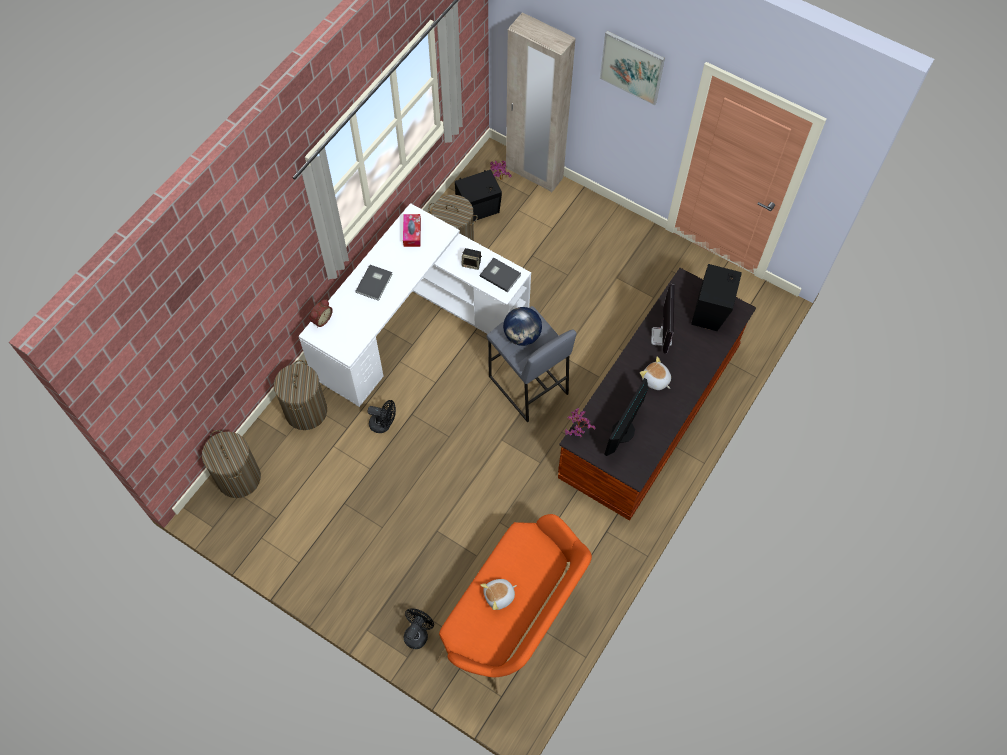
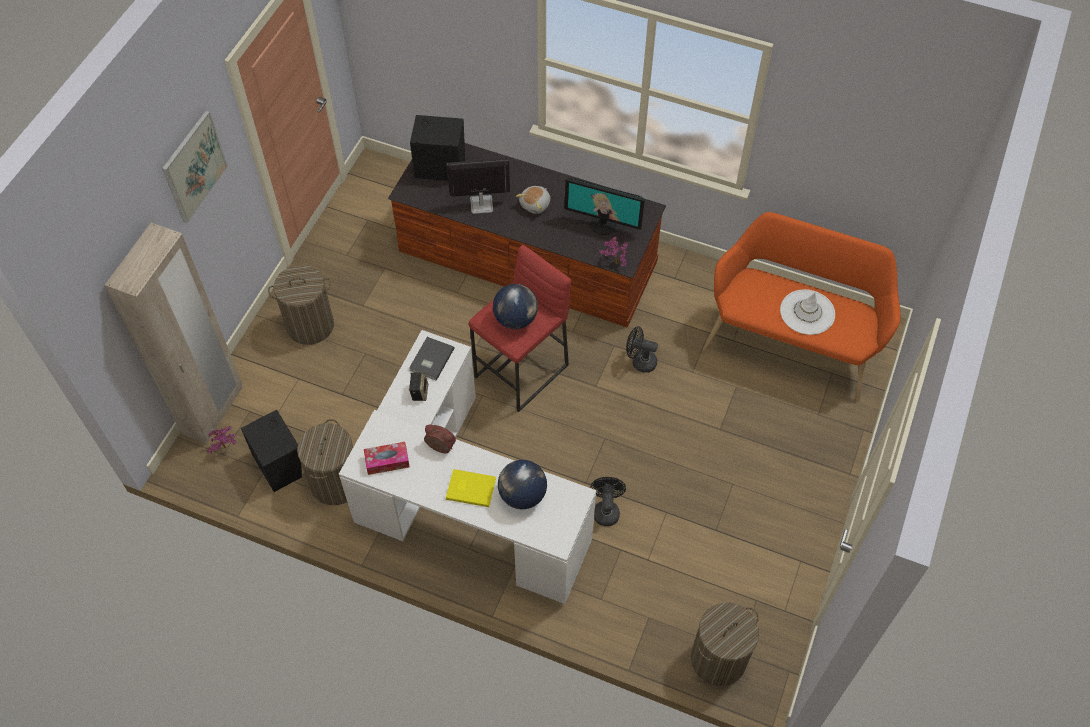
camera: 100 degrees left, 5 degrees down
(306, 411) = (610, 602): laundry basket -> laundry basket (310, 325)
(321, 319) = (536, 538): alarm clock -> alarm clock (440, 447)
(359, 316) = (522, 495): none -> globe
(375, 283) = (470, 488): grey book -> yellow book
(417, 633) = (836, 425): black fan -> black fan (640, 361)
(499, 596) = (807, 312): plush toy -> white hat
(527, 385) = (522, 371): grey stool -> red stool

